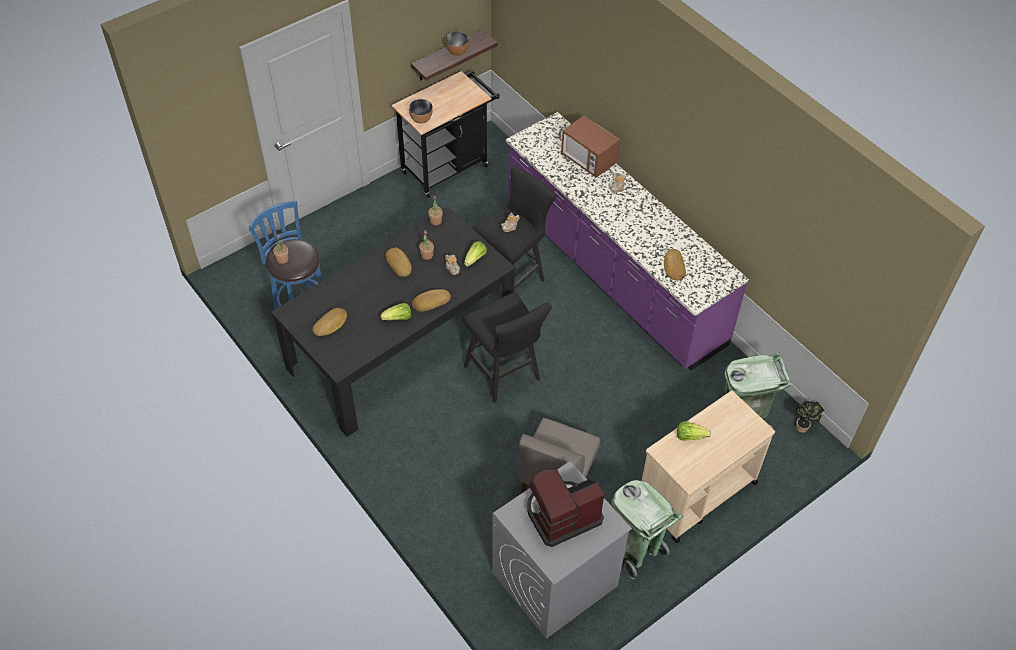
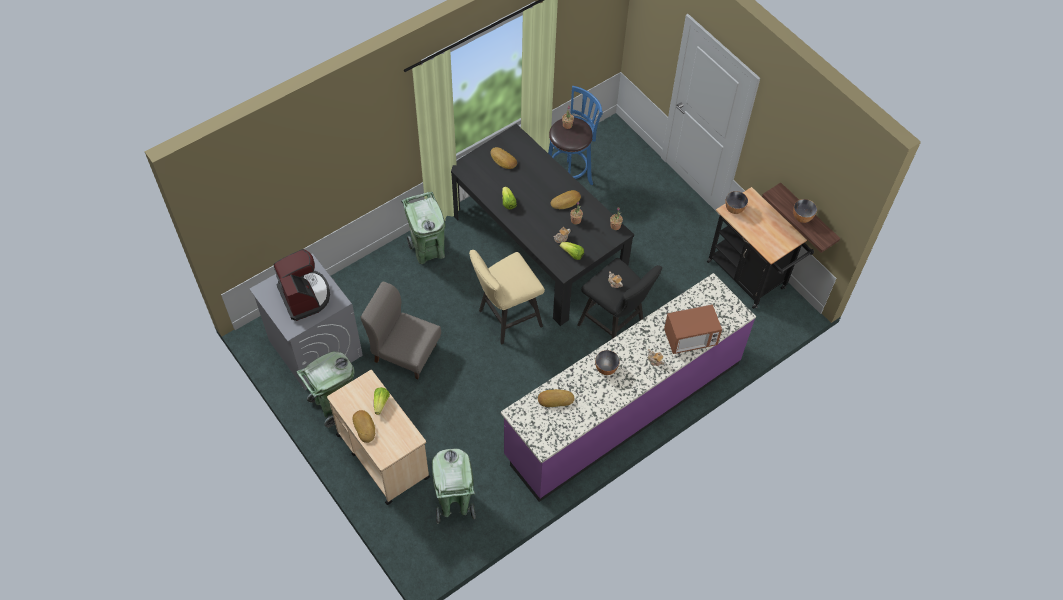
camera: 90 degrees right, 5 degrees up
(404, 459) = (428, 251): none -> green trash can
(430, 301) = (525, 223): bread -> bread (365, 427)
(505, 376) = (506, 319): black stool -> beige stool
(588, 160) = (690, 338): microwave -> microwave turned 150 degrees counterclockwise
(631, 225) = (606, 369): none -> bowl
(802, 426) = (444, 554): potted plant -> none

